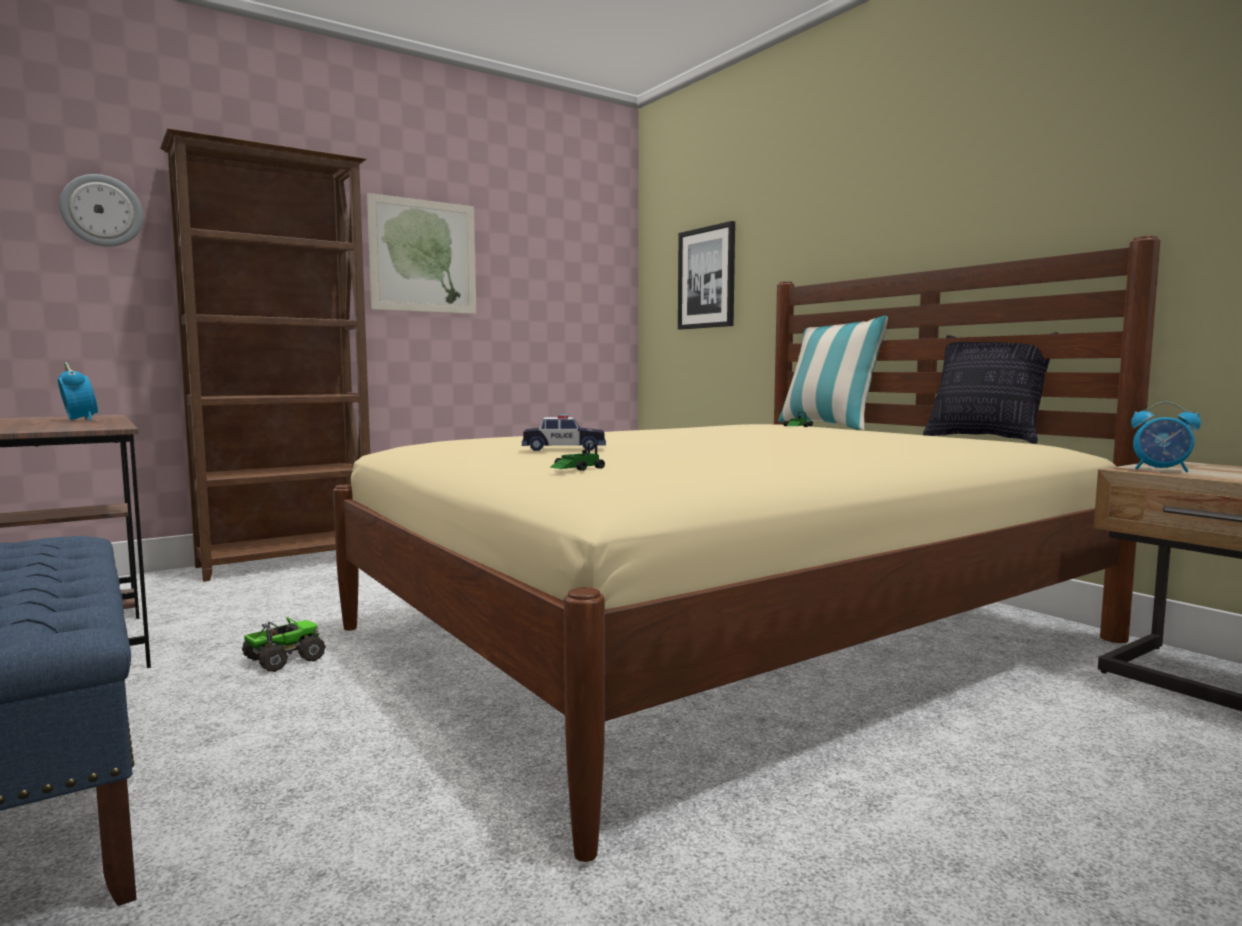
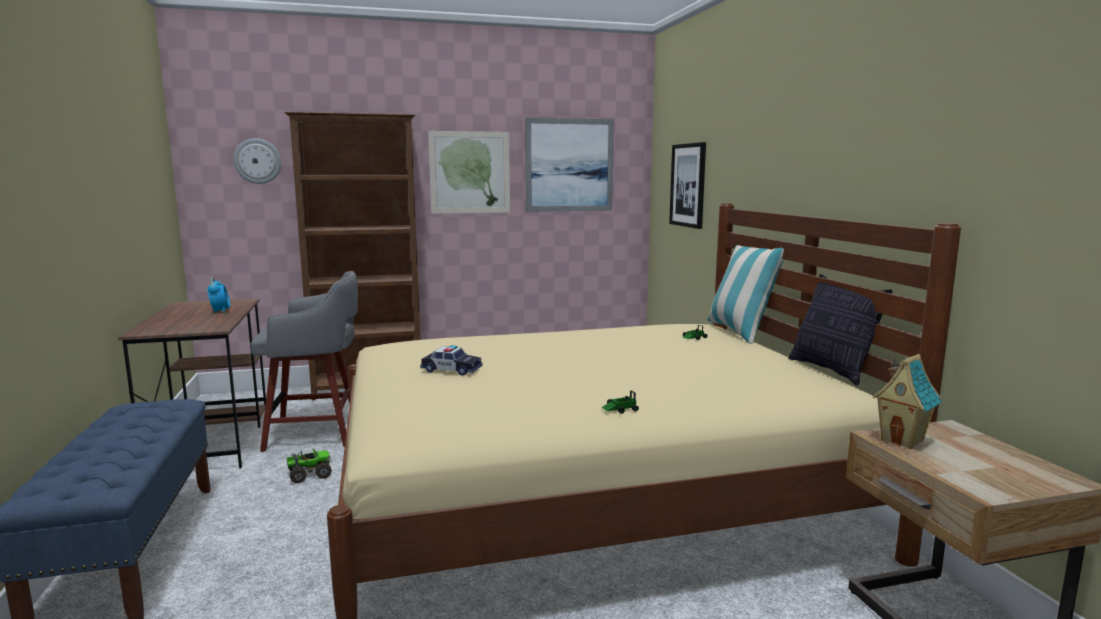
camera: 20 degrees right, 5 degrees up
(249, 614) = (317, 433): none -> grey stool
(547, 257) = (569, 165): none -> picture
(574, 468) = (412, 403): toy car -> toy car (619, 408)
(1161, 470) = (903, 441): alarm clock -> toy house

